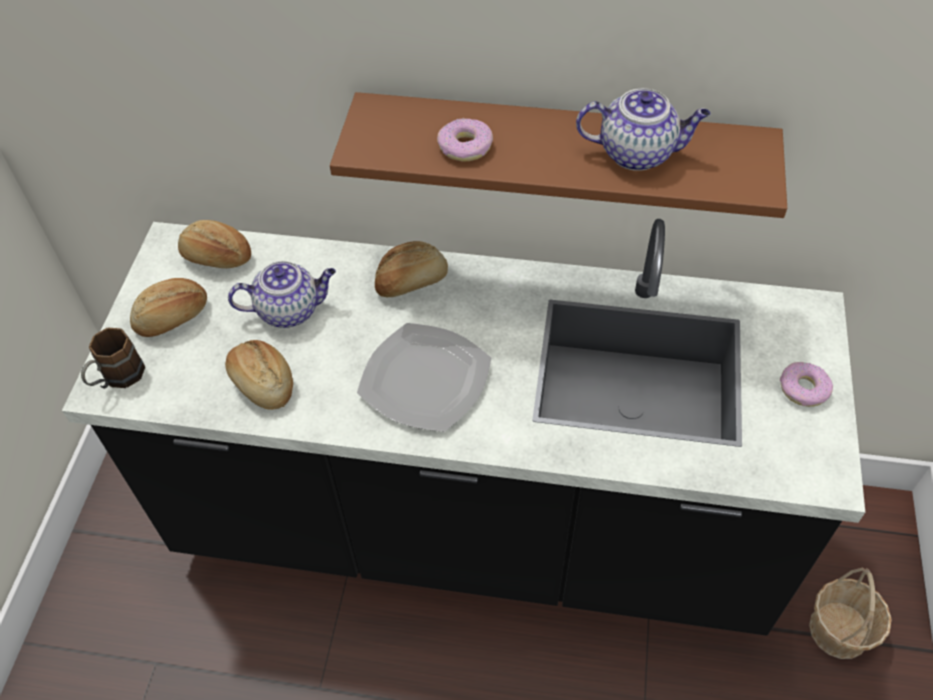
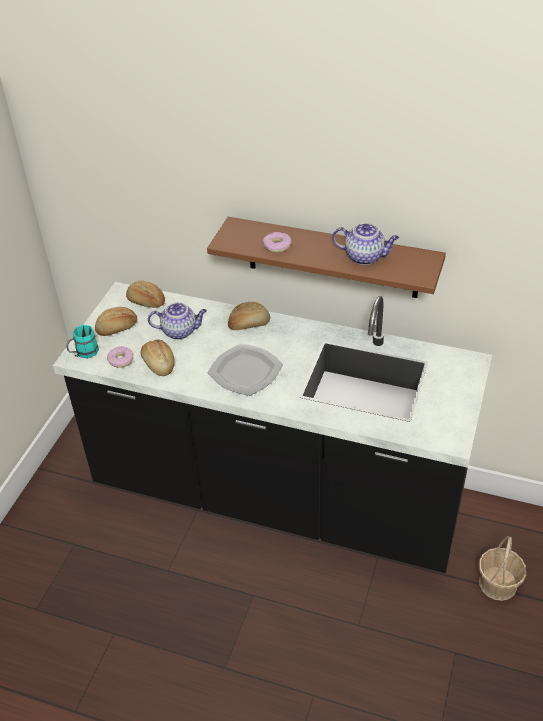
camera: 10 degrees right, 10 degrees down
(117, 379) = (83, 354): brown mug -> turquoise mug
(803, 389) = (453, 399): donut -> donut (121, 360)

